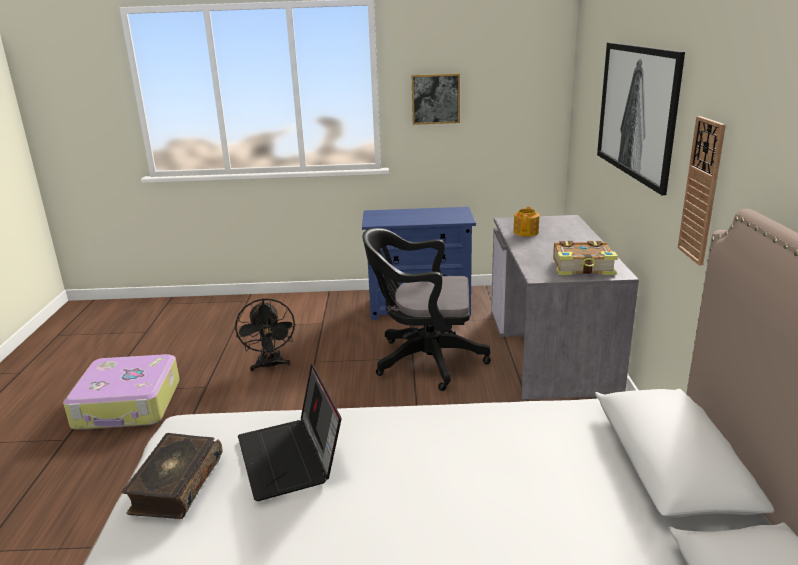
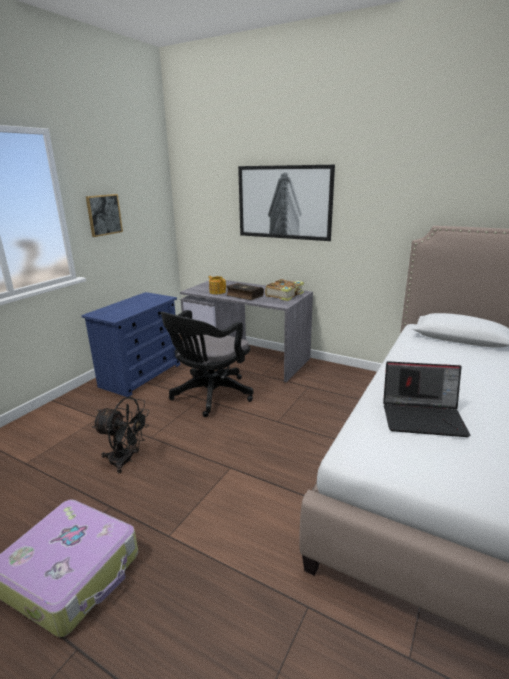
camera: 60 degrees left, 0 degrees up
(175, 485) = (437, 467): book -> book (244, 296)
(701, 191) = (369, 230): wall clock -> none

